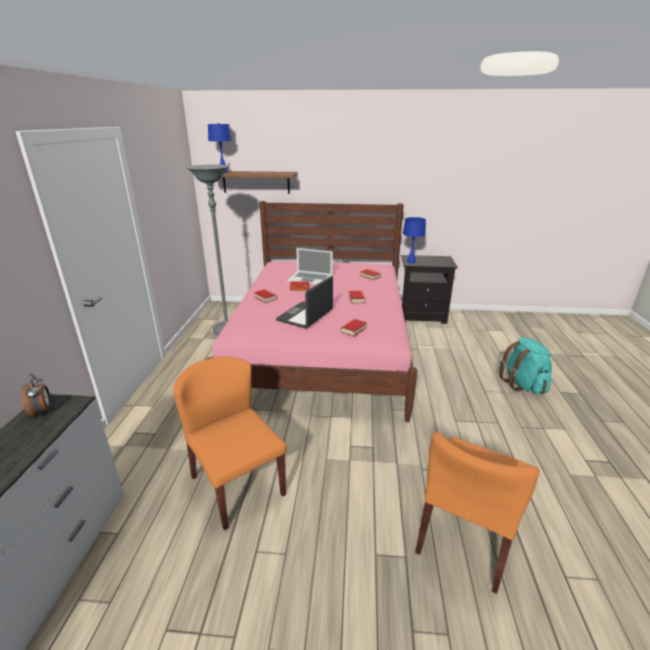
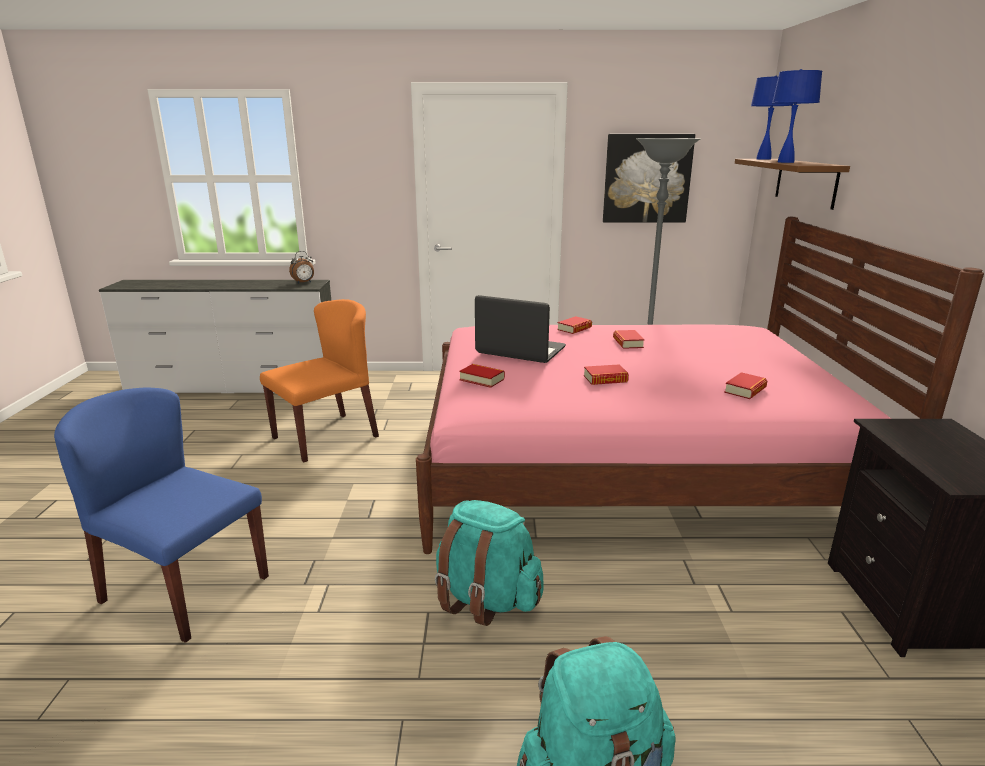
camera: 85 degrees right, 5 degrees down
(165, 196) = (647, 178): none -> picture
(310, 278) = (680, 347): laptop -> none
(411, 262) = (899, 427): blue table lamp -> blue table lamp (786, 162)
(441, 402) = (486, 599): none -> turquoise backpack
(466, 536) = (184, 588): orange chair -> blue chair

